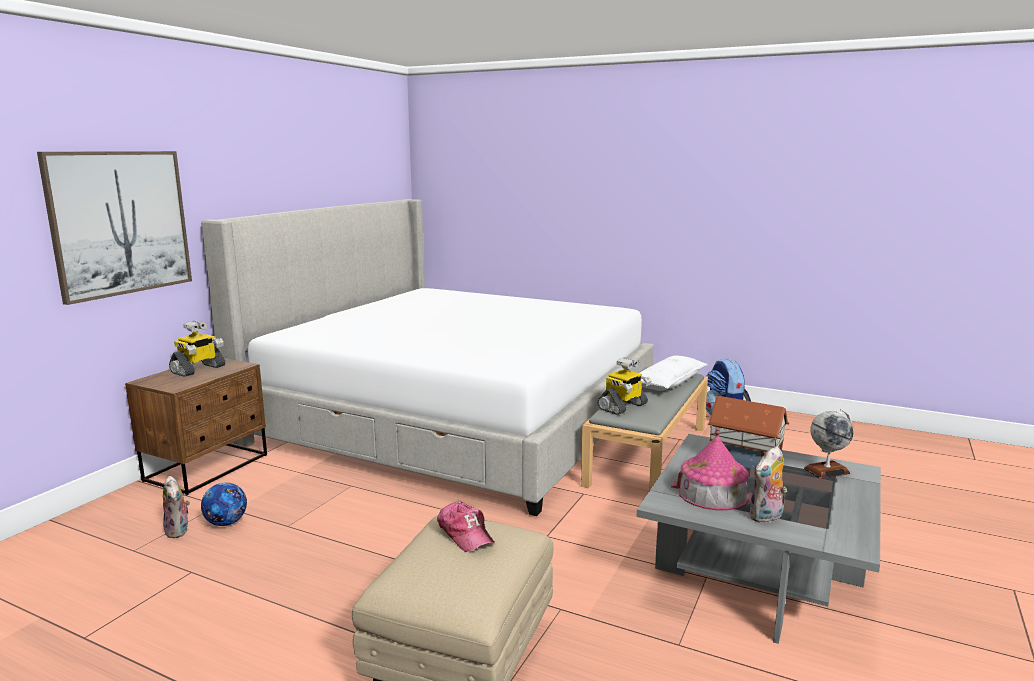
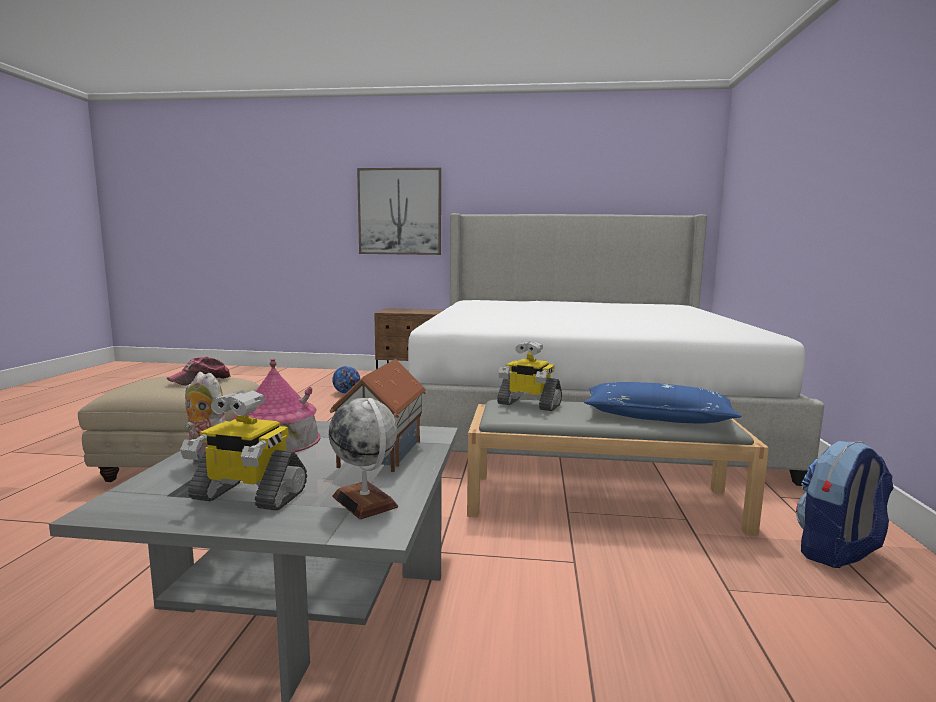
camera: 70 degrees right, 5 degrees down
(179, 531) = (333, 387): plush toy -> none
(198, 369) = (420, 310): toy robot -> toy robot (247, 496)
(667, 382) = (657, 417): white pillow -> blue pillow

